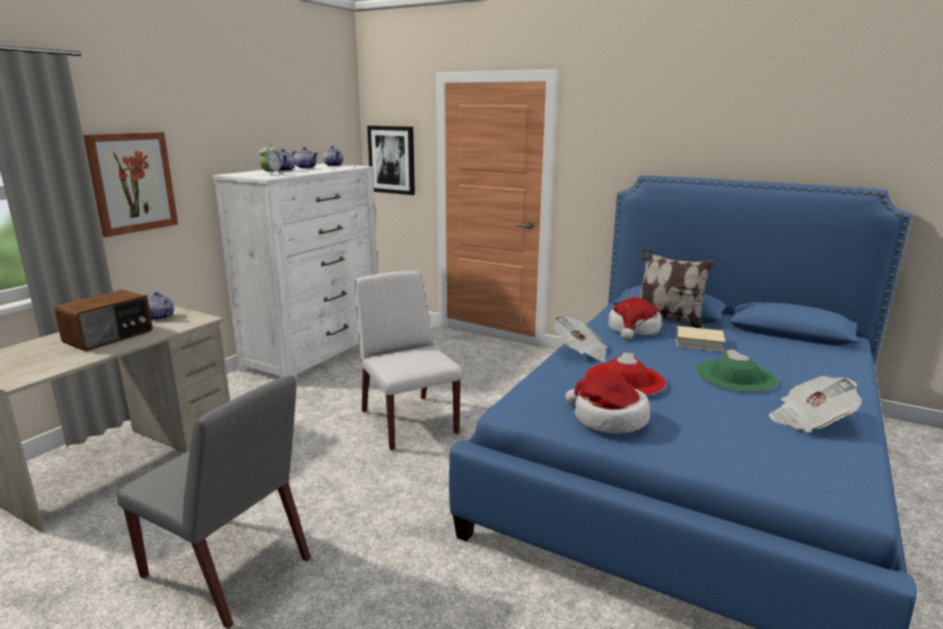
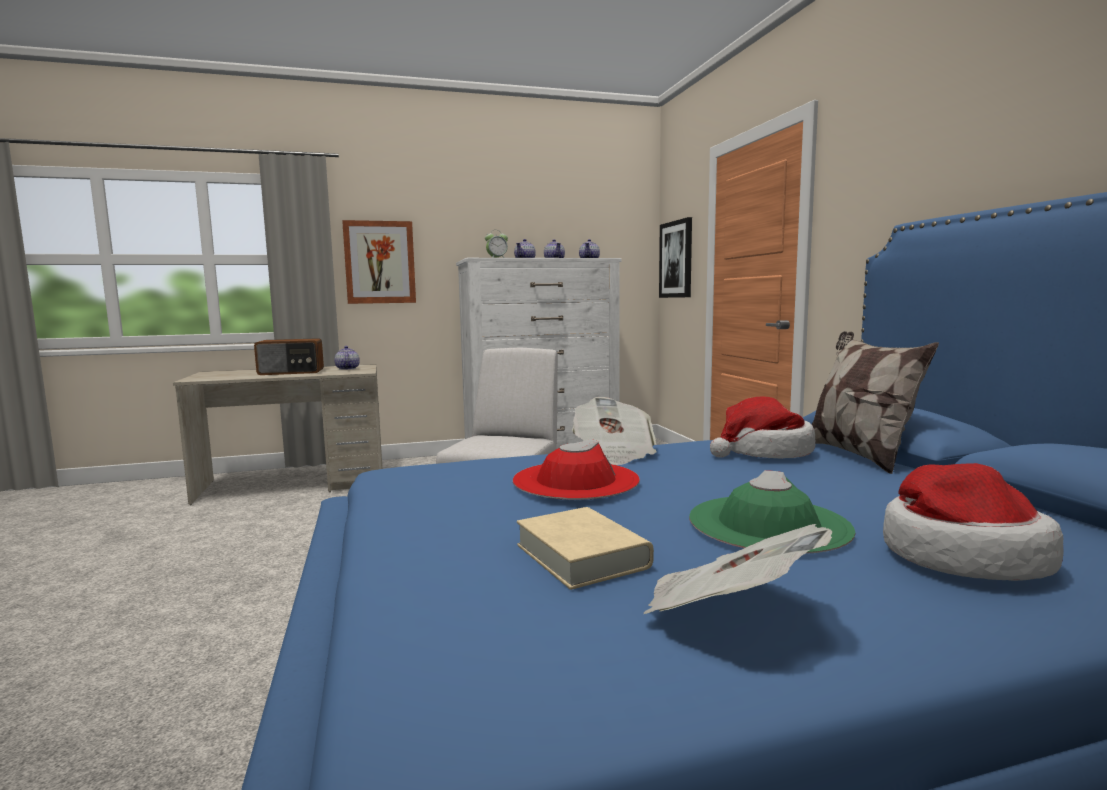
camera: 45 degrees right, 10 degrees down
(228, 569) = (195, 565): grey chair -> none
(608, 418) = (436, 500): hat -> hat (959, 556)
(699, 343) = (833, 483): beige book -> beige book (582, 556)

